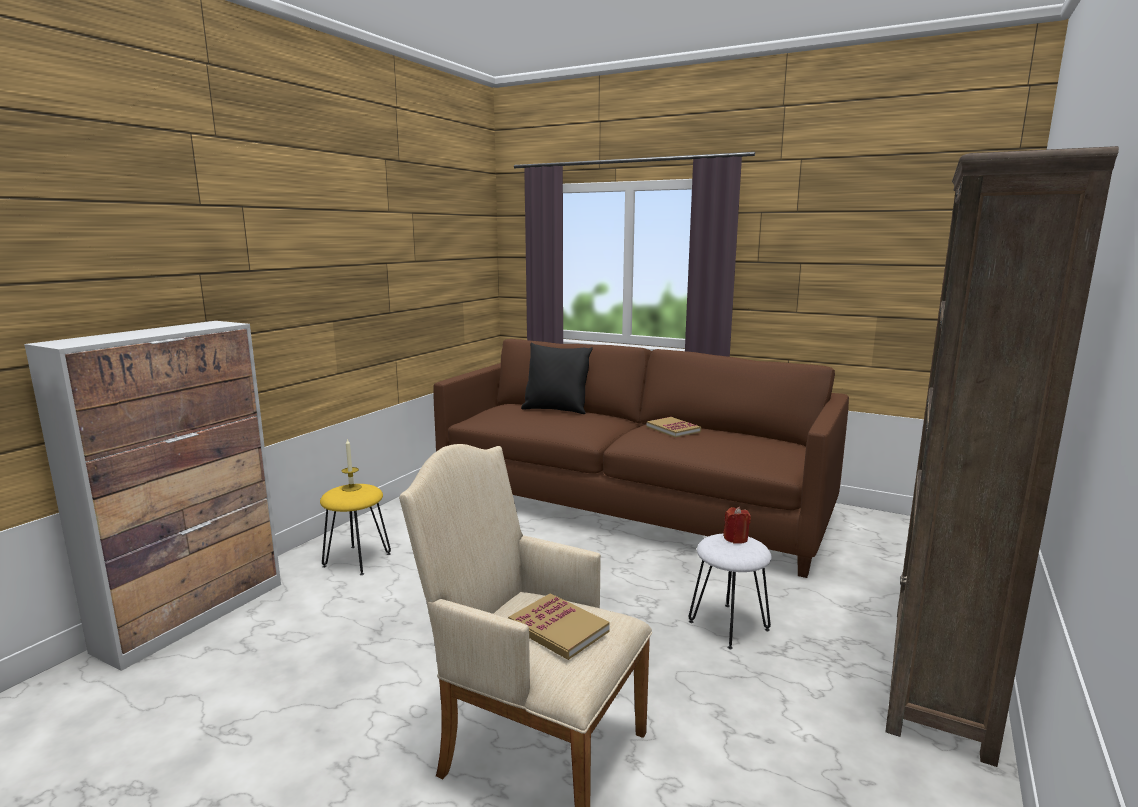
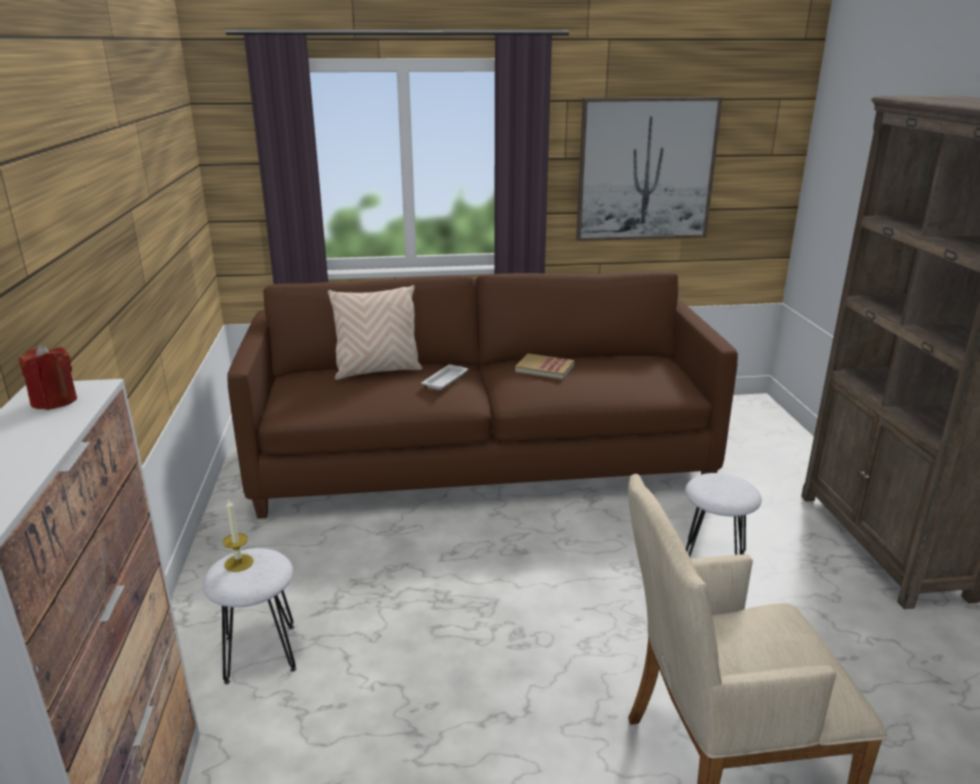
camera: 35 degrees left, 10 degrees up
(356, 560) = (259, 653): yellow stool -> white stool
(555, 410) = (377, 371): black pillow -> beige pillow
(558, 629) = (774, 649): book -> none
(588, 421) = (446, 380): none -> white tray
(735, 538) = (716, 479): red candle -> red candle (54, 401)
(834, 275) = (646, 170): none -> picture

